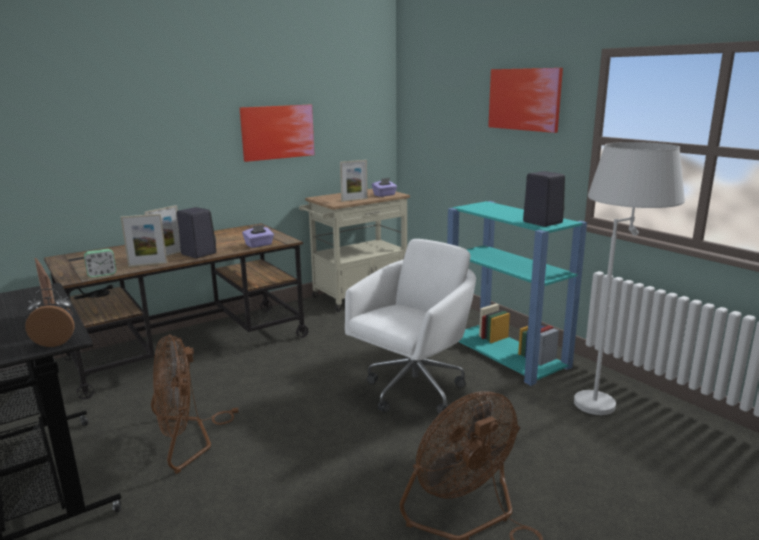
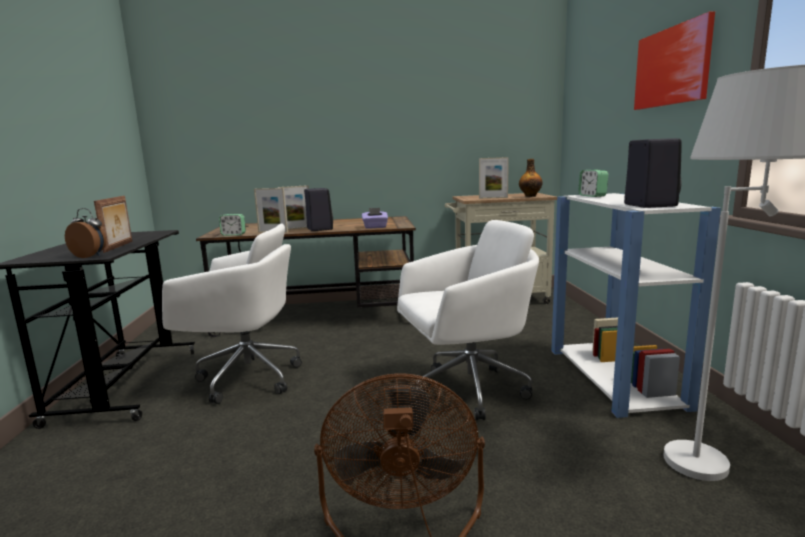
camera: 30 degrees right, 5 degrees down
(189, 436) = (244, 379): brown fan -> white office chair
(277, 132) = (428, 132): picture -> none
(384, 195) = (530, 196): purple tissue box -> bottle
(477, 207) = (592, 196): none -> alarm clock
(505, 354) = (614, 377): turquoise bookcase -> white bookcase

